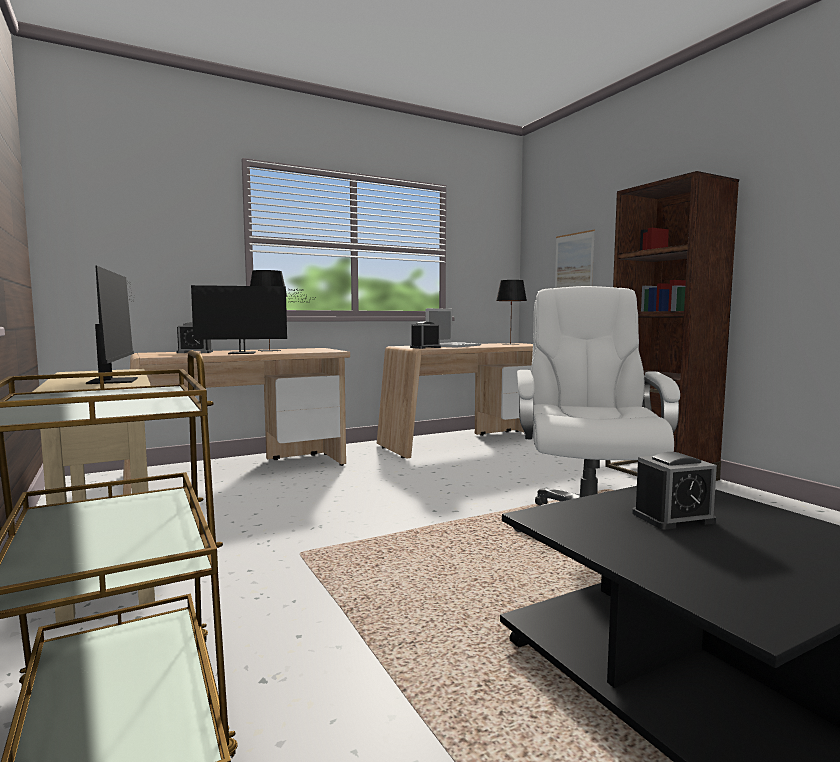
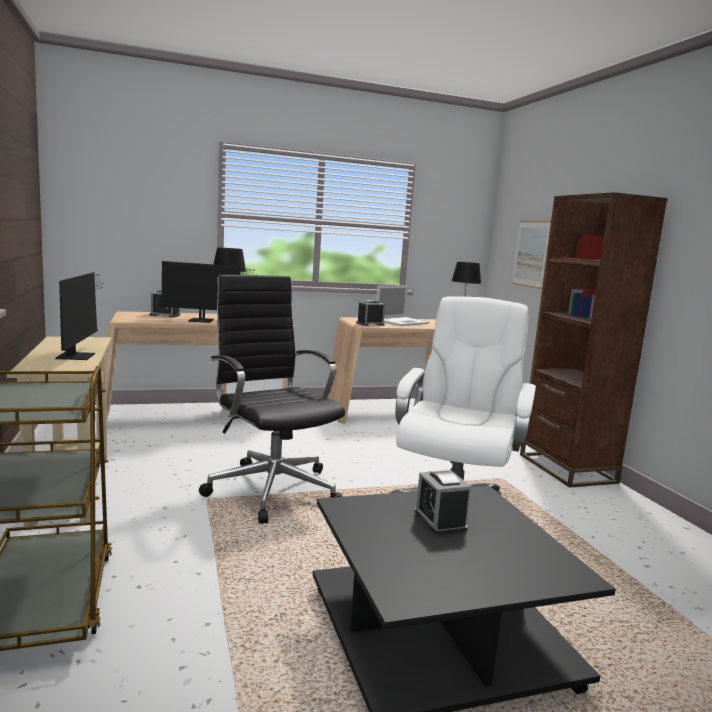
camera: 10 degrees right, 5 degrees up
(371, 531) = (272, 488): none -> black office chair
(673, 517) = (440, 521): alarm clock -> alarm clock turned 75 degrees clockwise

